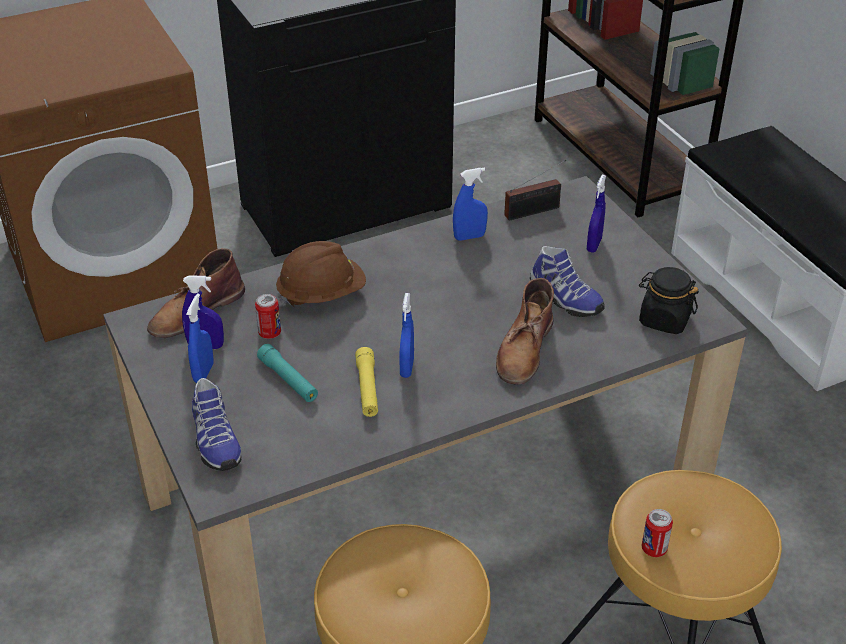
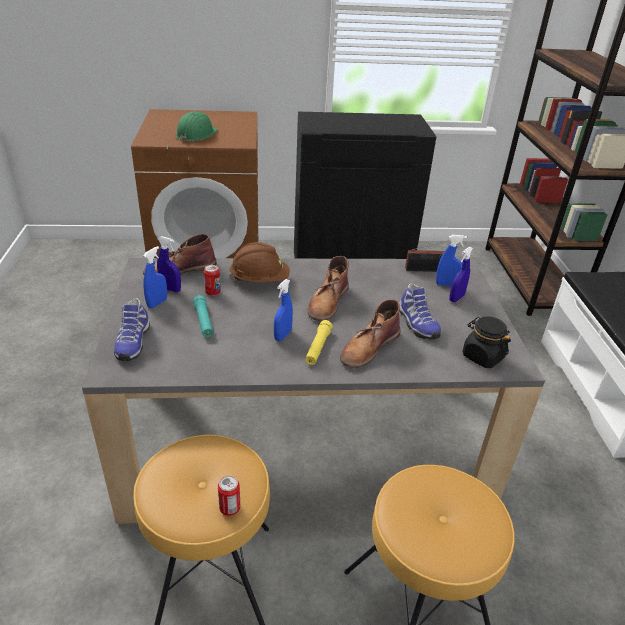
camera: 20 degrees right, 5 degrees down
(75, 66) = (196, 134): none -> green hard hat
(367, 388) = (248, 340): yellow flashlight -> yellow flashlight (318, 347)
(434, 300) = (328, 302): none -> brown boot
(469, 237) = (374, 273): blue spray bottle -> blue spray bottle (446, 284)
(654, 549) = (401, 520): can -> can (230, 508)

